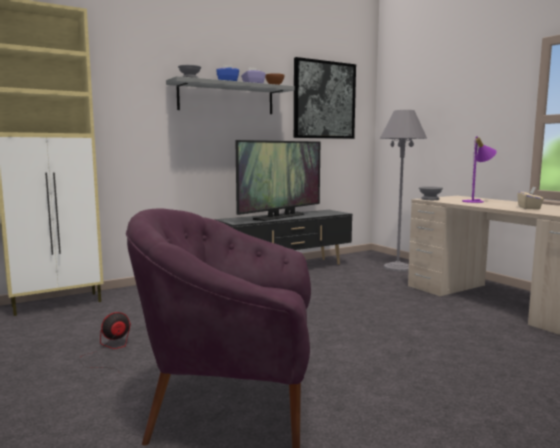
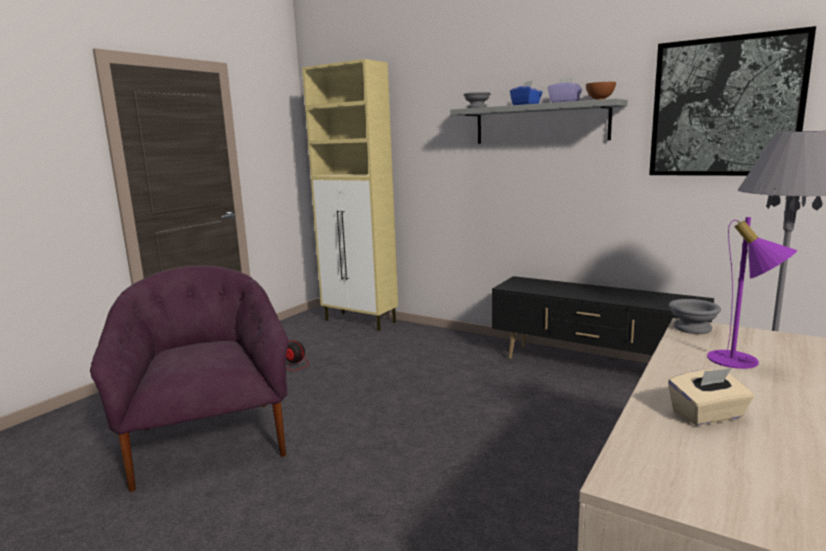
camera: 65 degrees right, 5 degrees up
(280, 217) = (583, 292): television -> none

